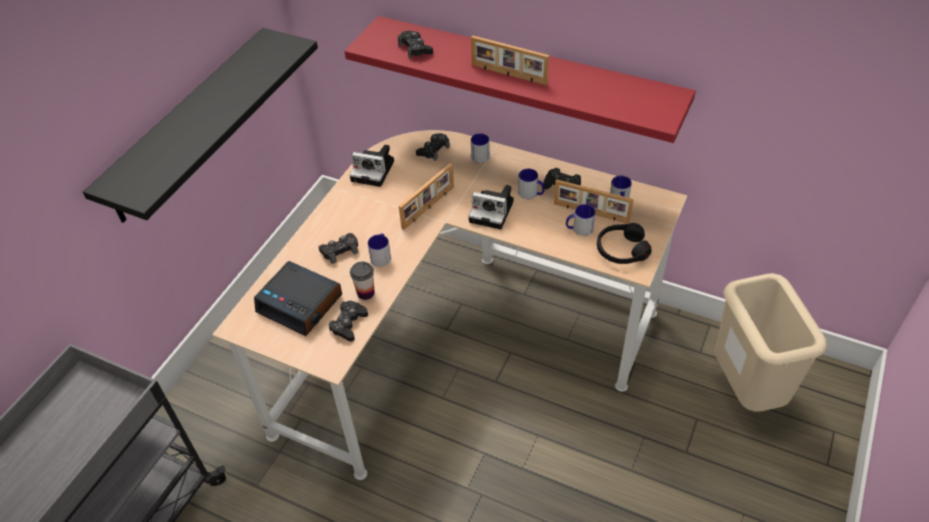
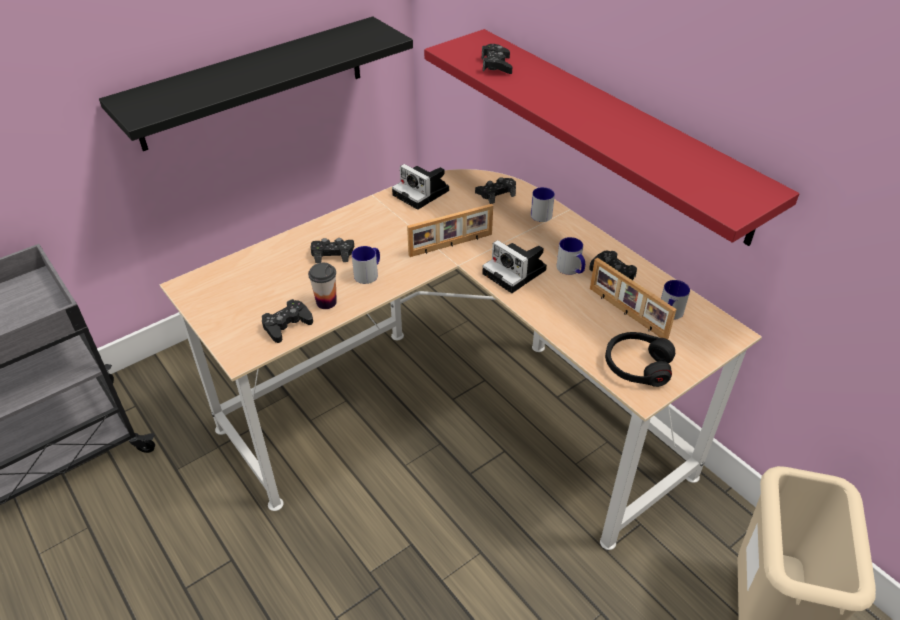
camera: 25 degrees right, 5 degrees down
(301, 303) = (258, 288): alarm clock -> none
(508, 75) = (577, 114): picture frame -> none
(579, 229) = (601, 325): mug -> none

